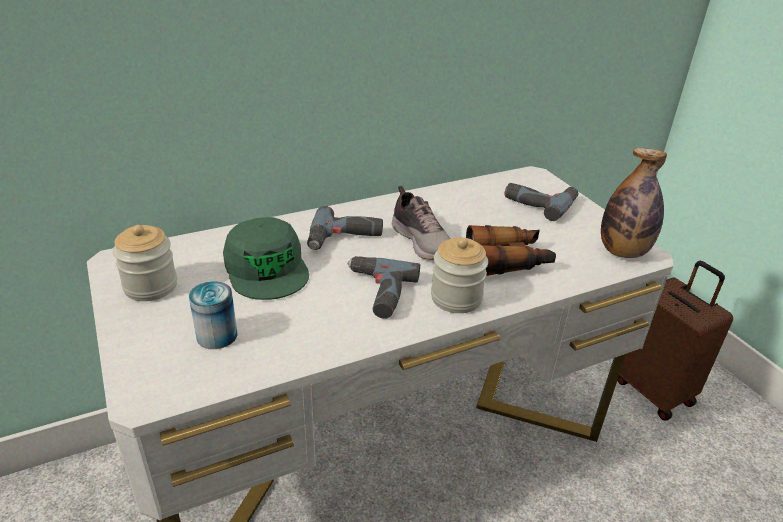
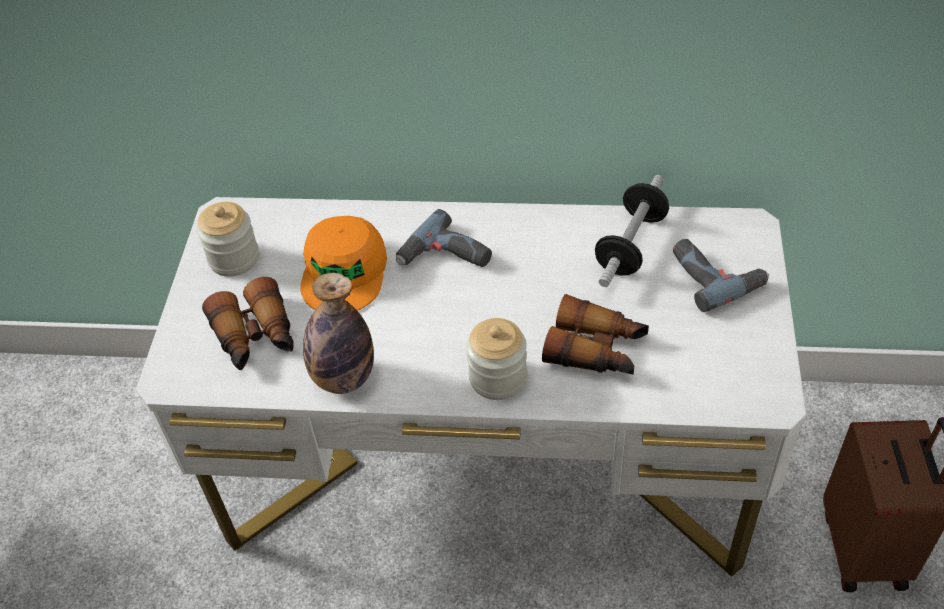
camera: 35 degrees right, 15 degrees up
(217, 335) = (256, 337): can -> binoculars
(267, 268) = (345, 272): green cap -> orange cap
(376, 292) = (425, 341): power drill -> none
(423, 241) = (524, 290): shoe -> none
(471, 200) = (631, 245): none -> dumbbell
(623, 252) = (745, 386): bottle -> bottle (343, 378)

